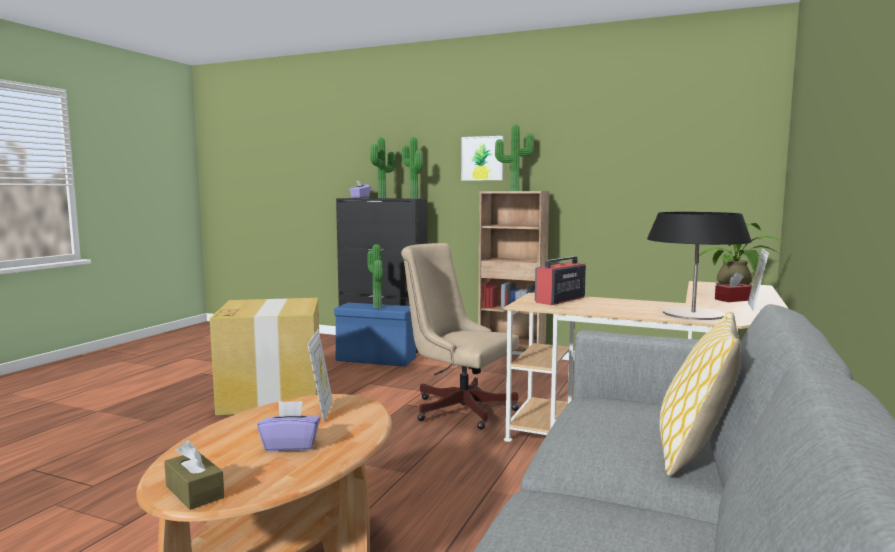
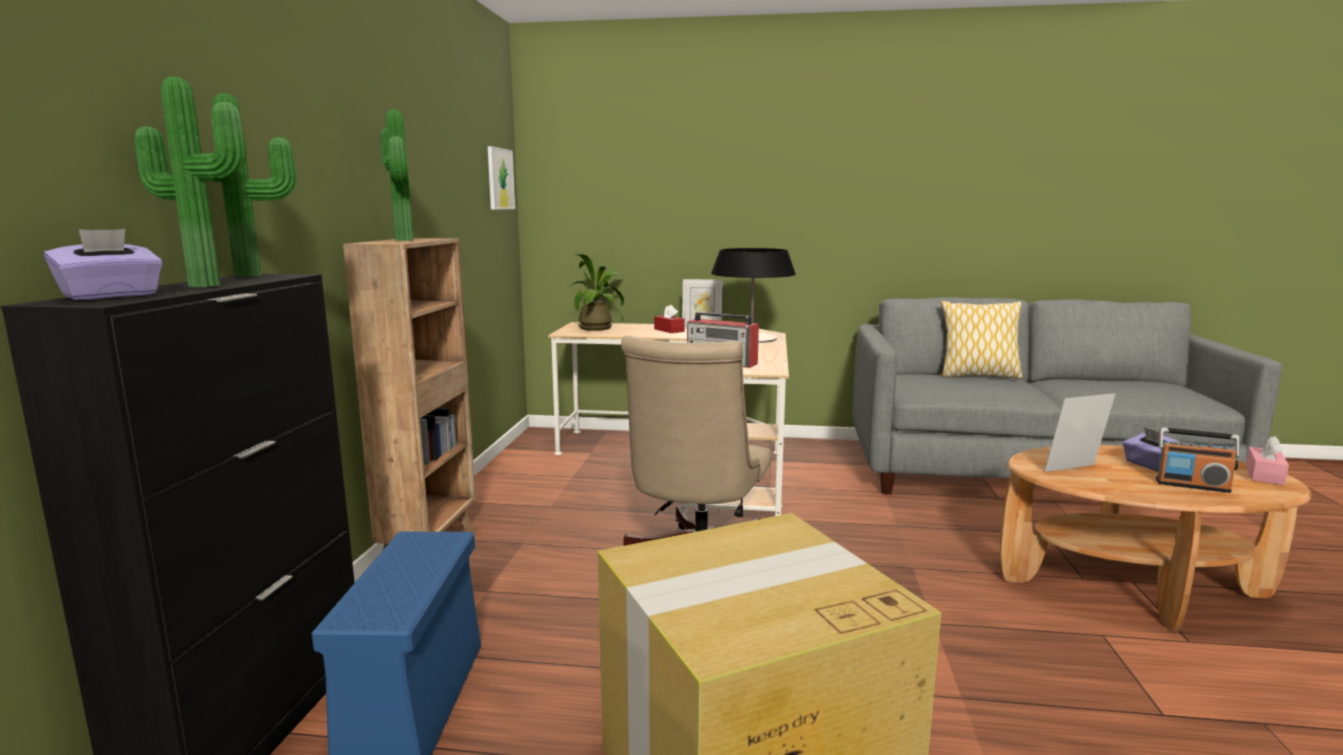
camera: 105 degrees left, 5 degrees up
(194, 492) = (1264, 475): brown tissue box -> pink tissue box
(234, 440) = (1192, 485): none -> radio
(375, 307) = (411, 572): potted plant -> none
(482, 158) = (315, 170): picture -> picture (500, 179)

